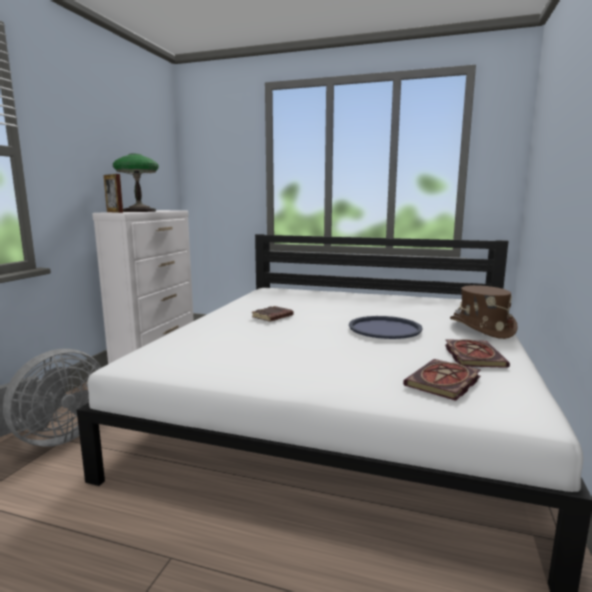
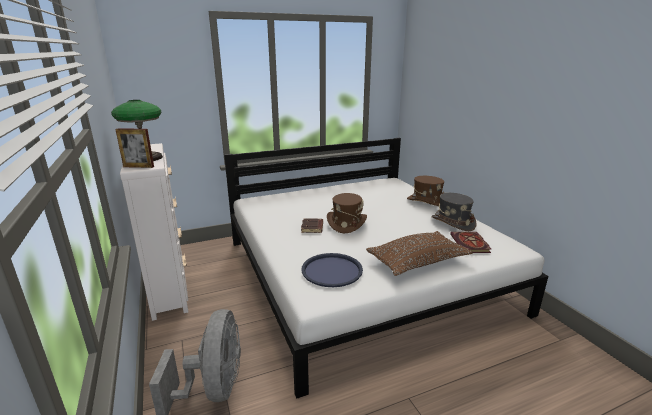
camera: 40 degrees left, 10 degrees up
(316, 322) = (346, 223): none -> brown hat
(316, 373) = (417, 262): none -> brown pillow
(385, 328) = (390, 217): blue tray -> blue tray (332, 270)
(472, 355) = (452, 222): book -> grey hat

